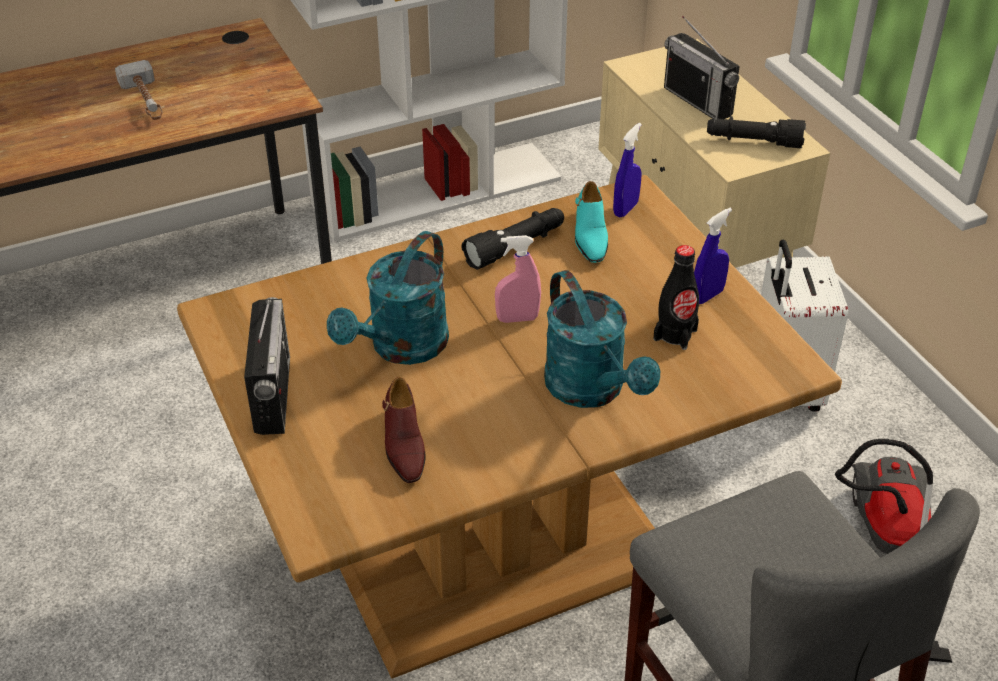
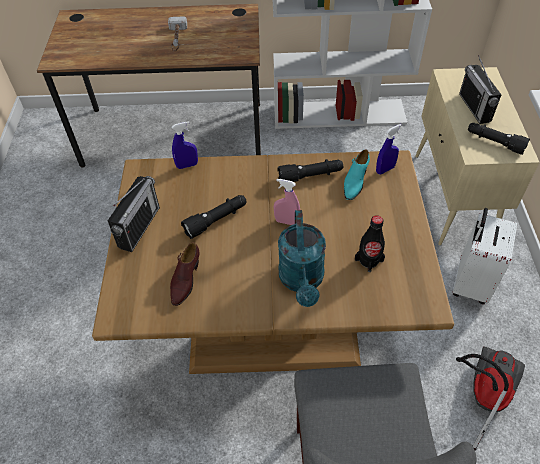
camera: 25 degrees right, 10 degrees up
(401, 348) = (216, 220): turquoise watering can -> black flashlight
(707, 296) = (402, 241): blue spray bottle -> blue spray bottle (187, 165)

